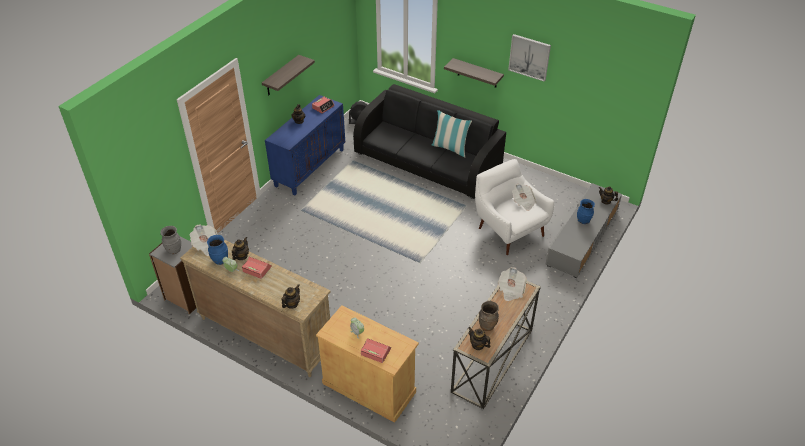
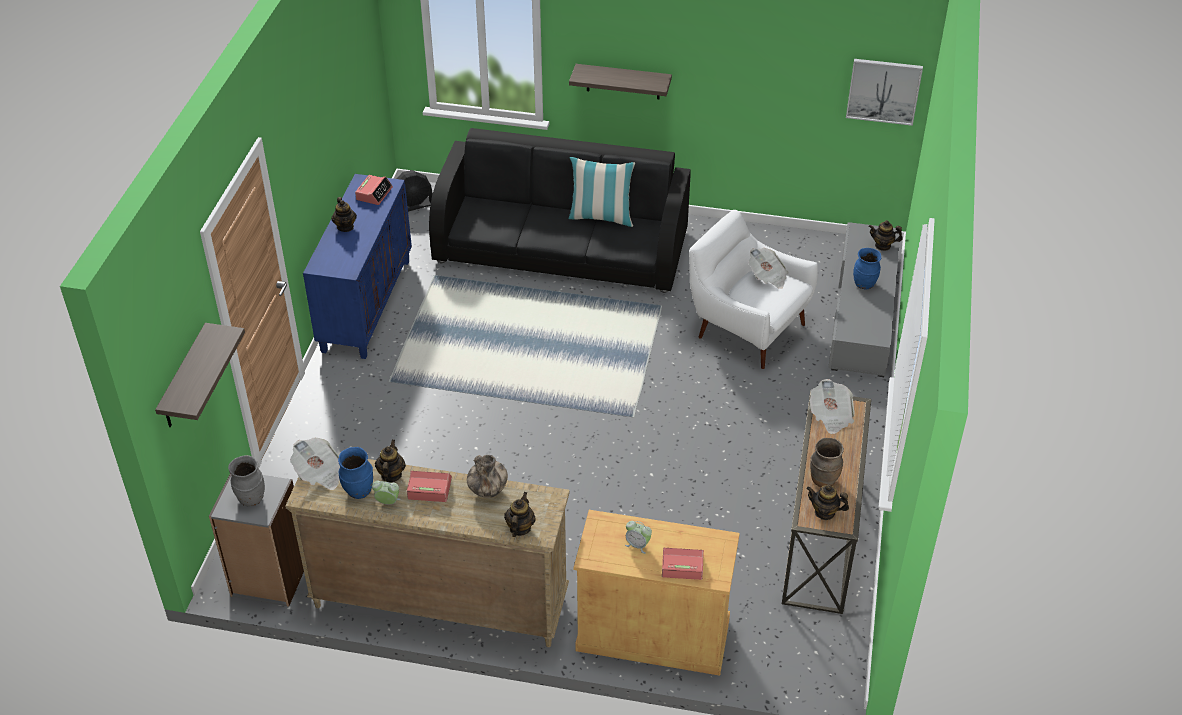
camera: 20 degrees left, 0 degrees up
(281, 76) = (310, 154): shelf -> shelf (184, 379)
(287, 279) = (488, 490): none -> vase
(529, 57) = (716, 38): picture -> picture (883, 91)

